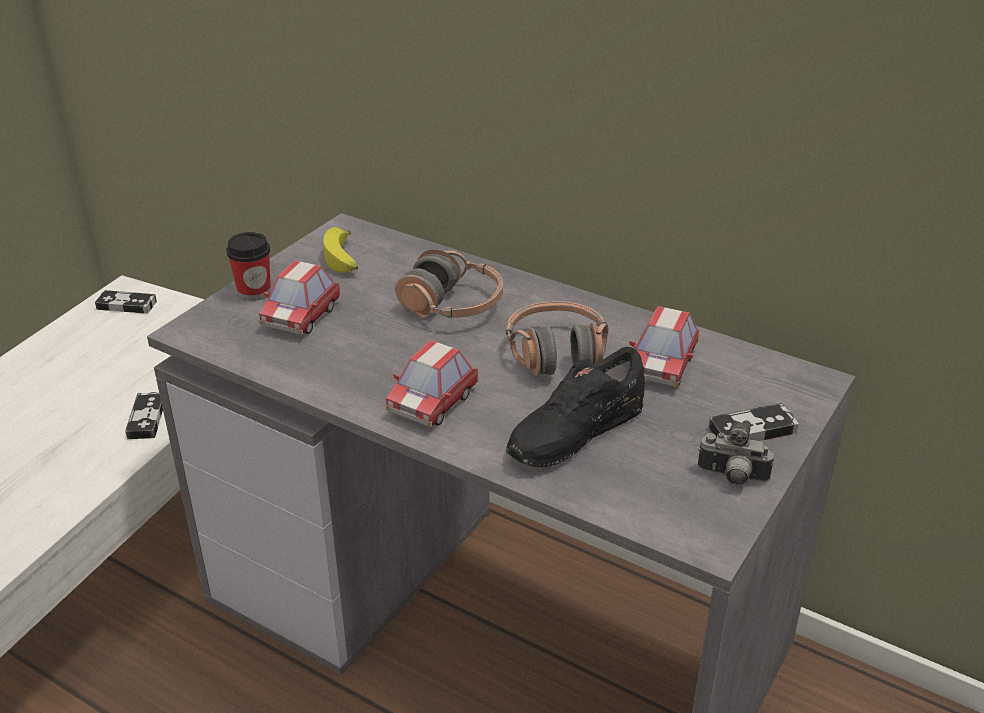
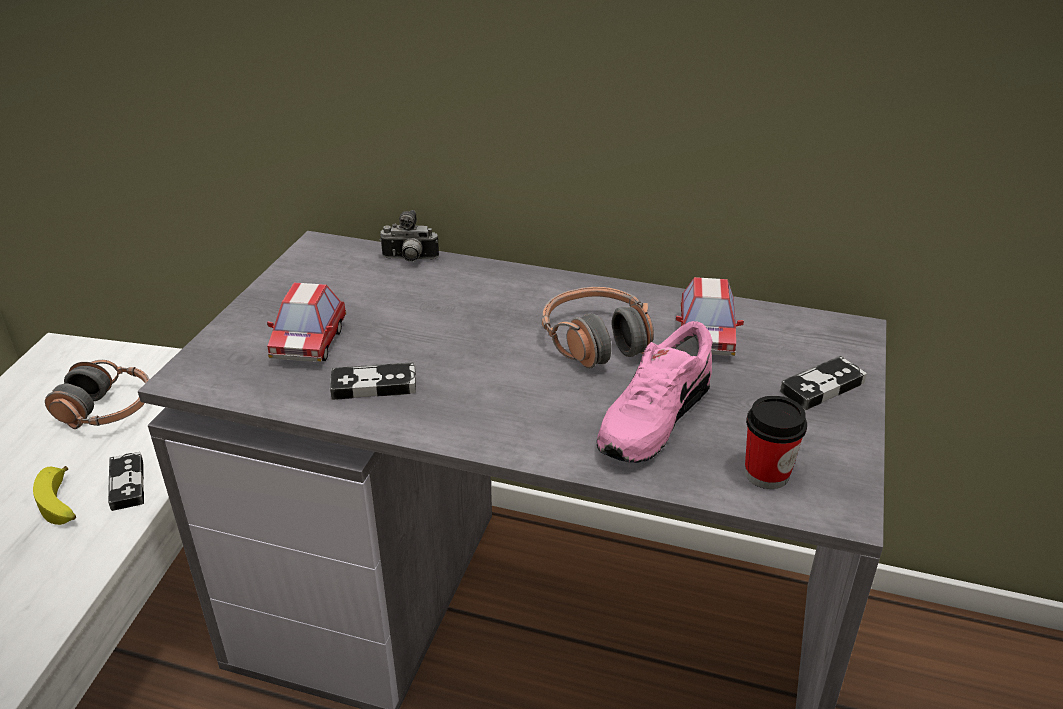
camera: 15 degrees left, 0 degrees up
(126, 305) = (64, 364): game controller -> game controller (374, 385)
(254, 292) = (245, 325): cup -> cup (766, 474)
(344, 260) = (331, 277): banana -> banana (62, 504)
(433, 403) = (493, 413): toy car -> none
(452, 305) = (467, 308): headphones -> headphones (106, 410)
(574, 431) = (652, 418): black shoe -> pink shoe
(732, 478) = (829, 439): camera -> camera (409, 260)

